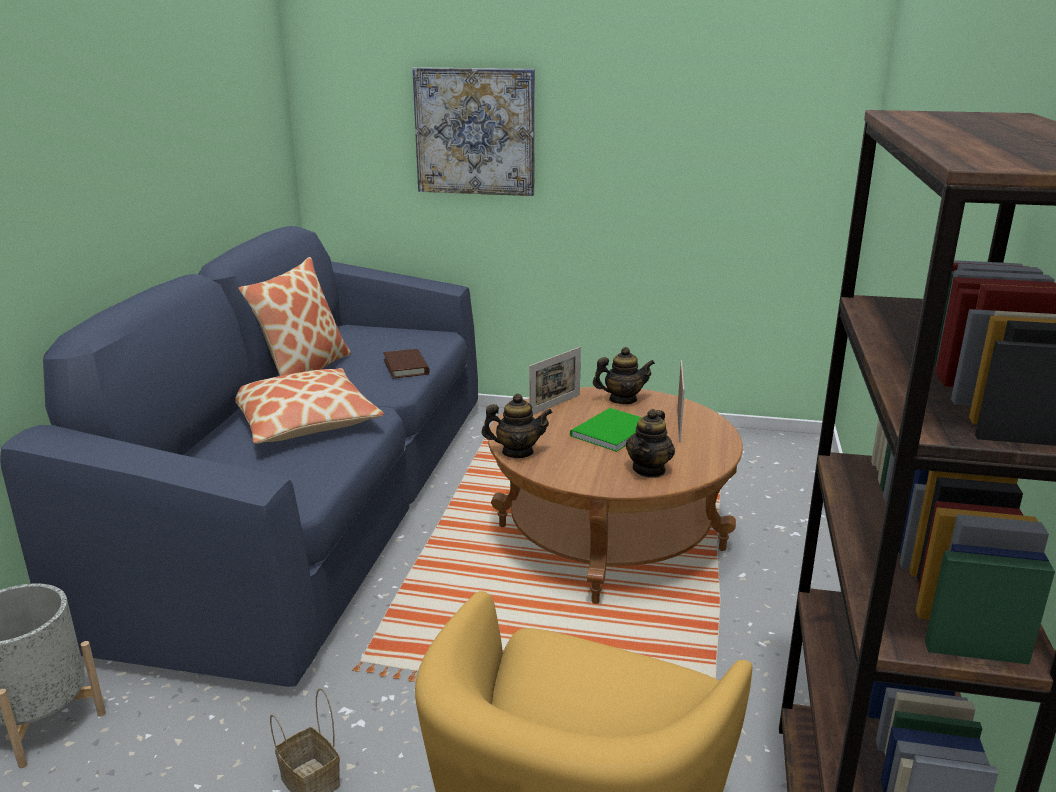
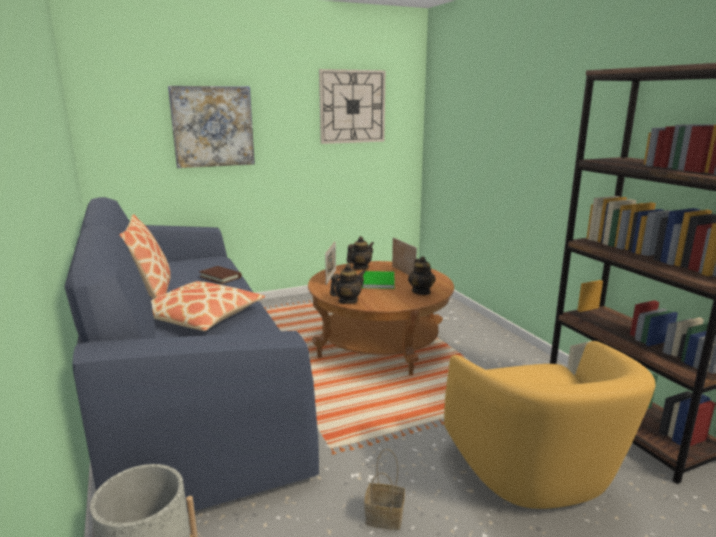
camera: 35 degrees left, 5 degrees down
(719, 107) = (352, 106): none -> wall clock

